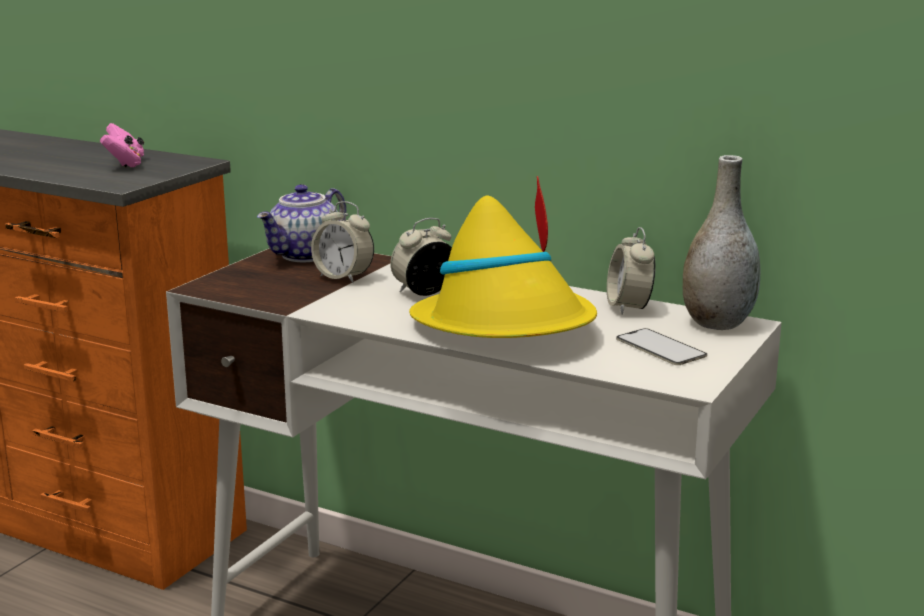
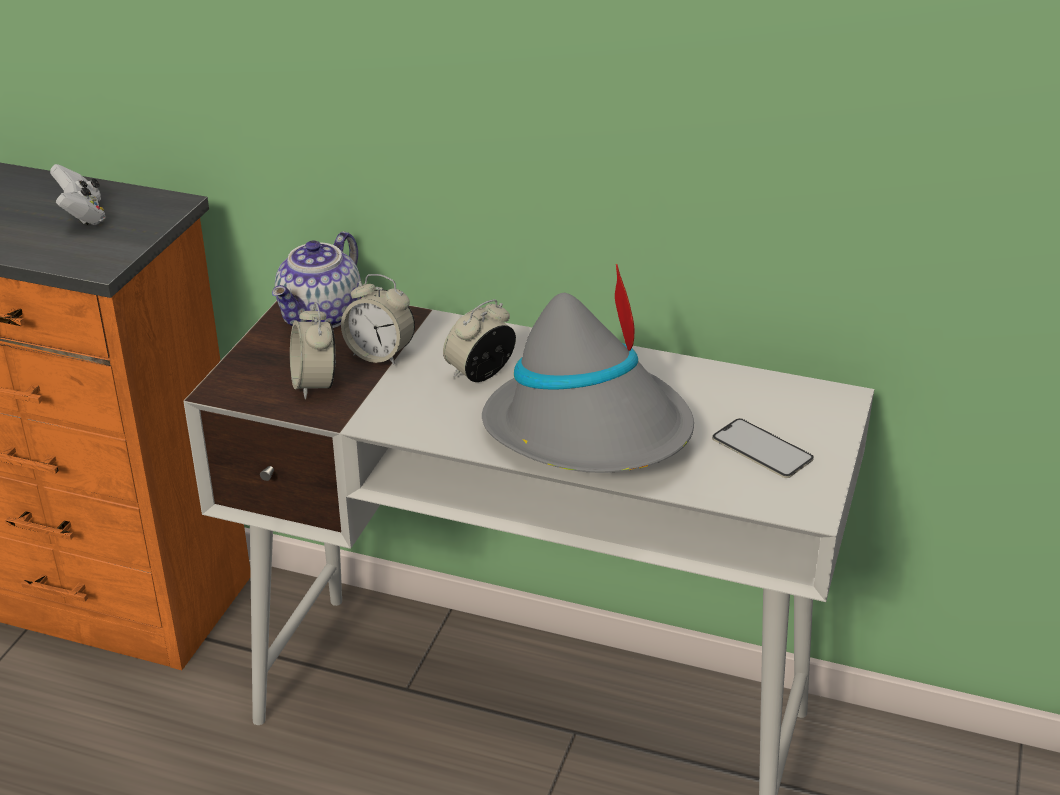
camera: 10 degrees left, 15 degrees up
(124, 164) = (82, 216): pink game controller -> white game controller
(506, 328) = (590, 431): yellow hat -> grey hat
(629, 307) = (710, 380): alarm clock -> alarm clock (315, 384)
(717, 323) = (810, 399): grey vase -> none

